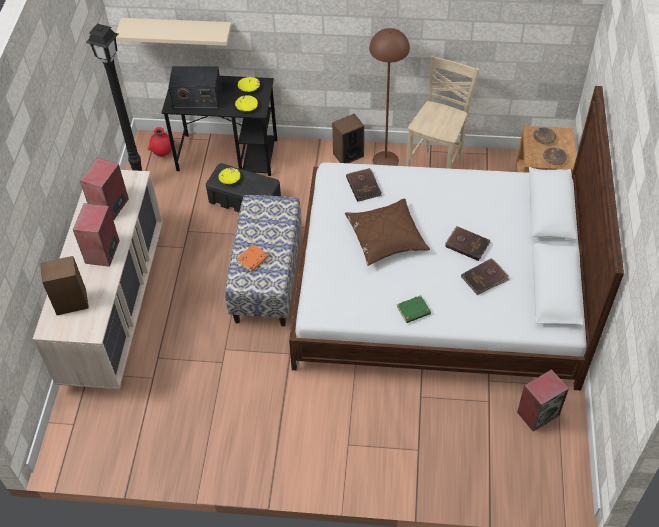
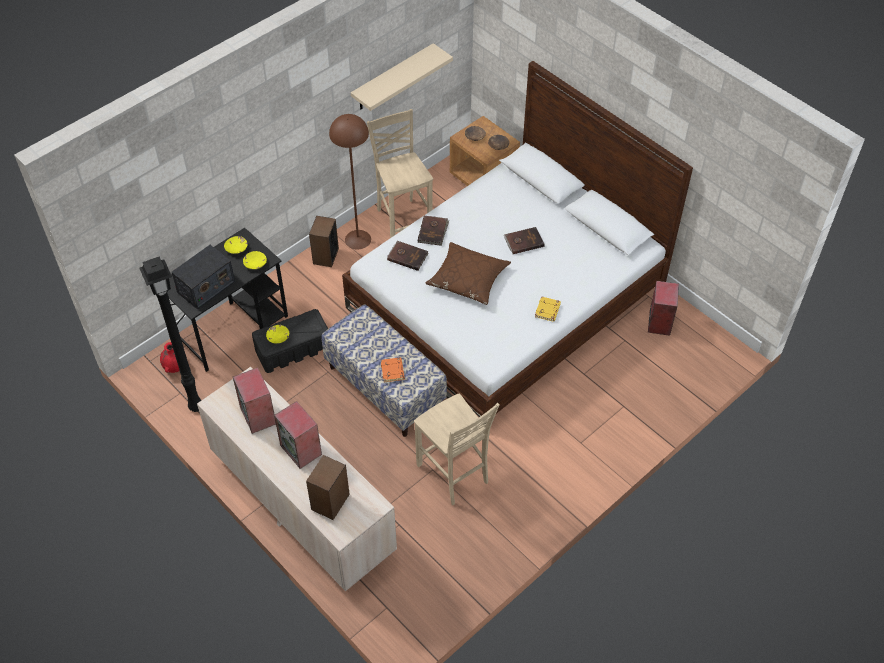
camera: 50 degrees left, 0 degrees up
(178, 31) = (154, 237): beige shelf -> beige shelf (393, 78)
(231, 379) = (454, 474): none -> beige chair
(413, 311) = (547, 311): green book -> yellow book
(485, 278) = (561, 254): brown book -> brown book (433, 231)

